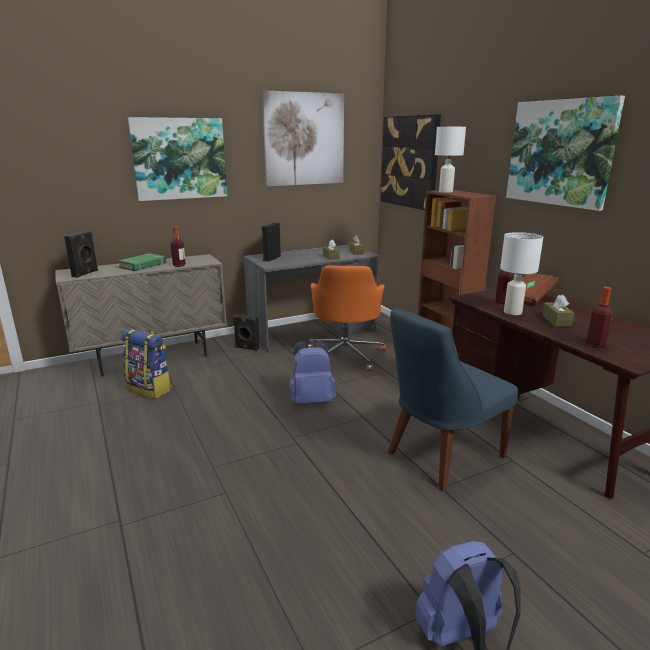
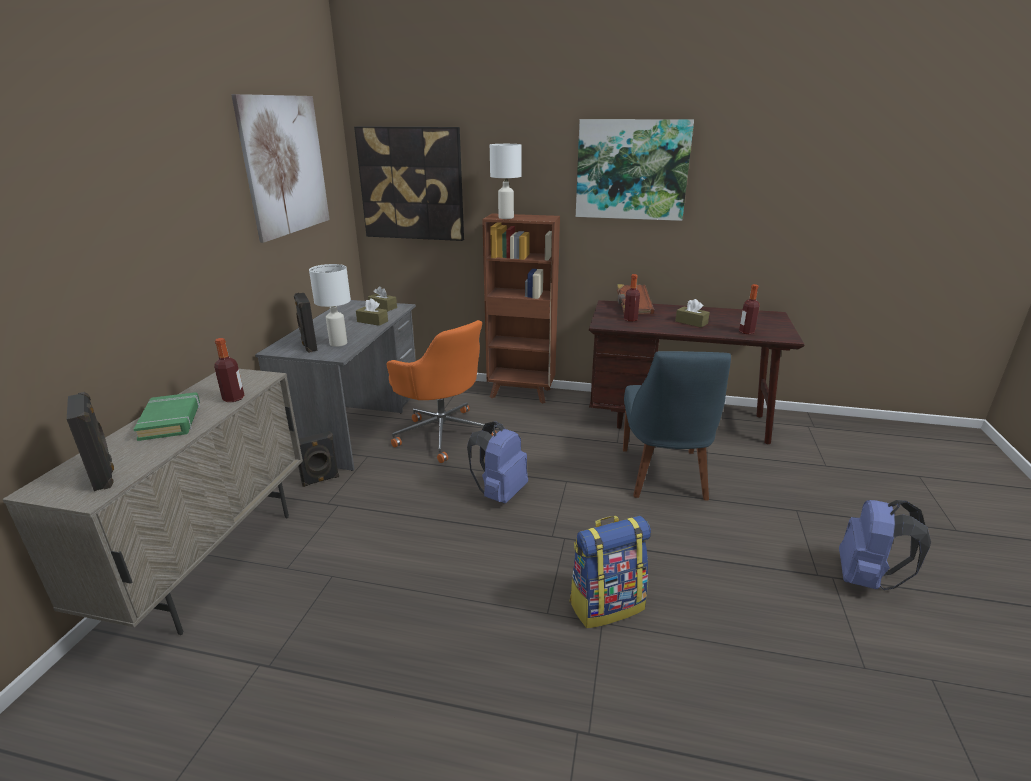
camera: 50 degrees left, 5 degrees up
(150, 389) = (301, 598): backpack -> backpack (606, 604)
(179, 159) = (152, 221): picture -> none
(513, 312) = (657, 326): white table lamp -> white table lamp (339, 343)

